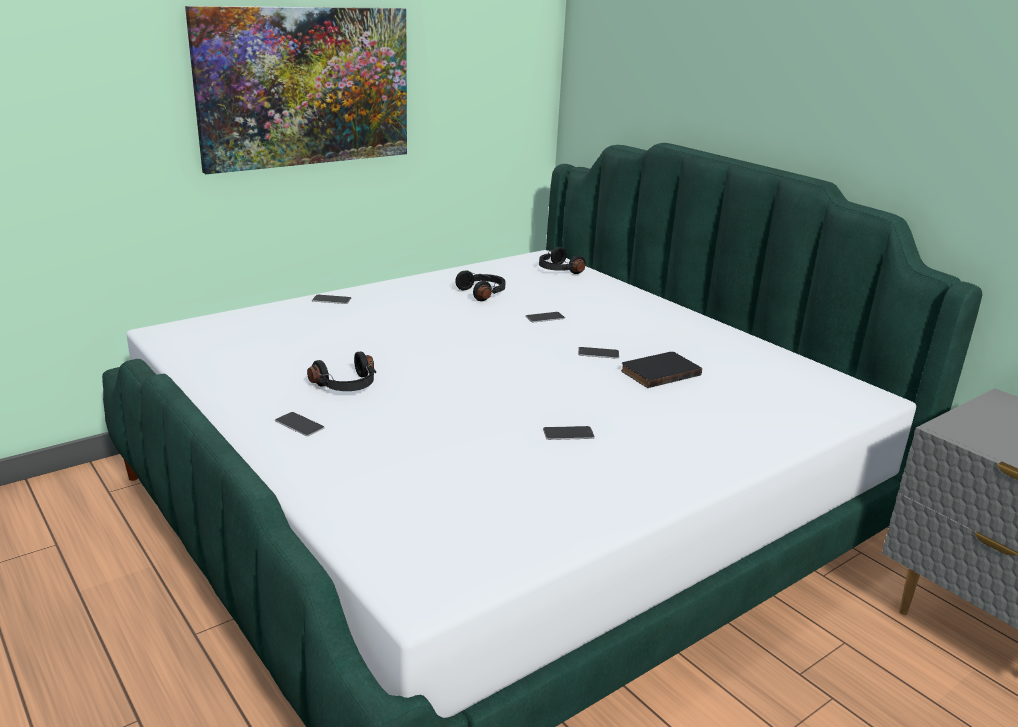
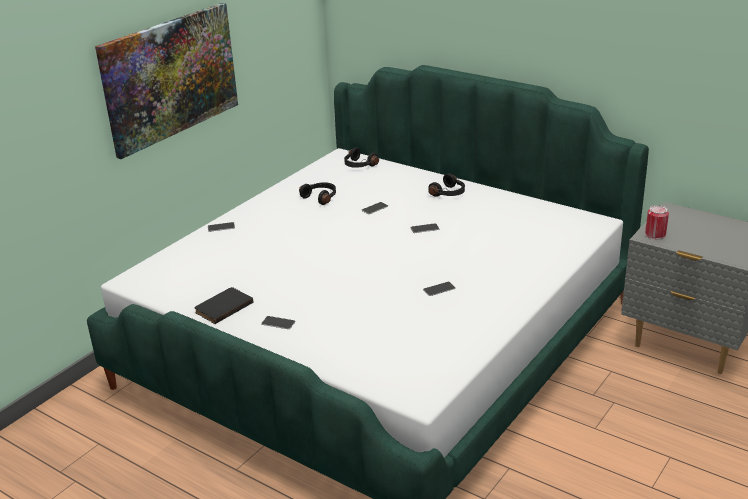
camera: 15 degrees left, 5 degrees up
(347, 386) = (286, 290): black headphones -> black headphones (449, 193)
(658, 372) = (468, 233): black book -> black book (222, 307)
(965, 430) = (655, 234): none -> can

